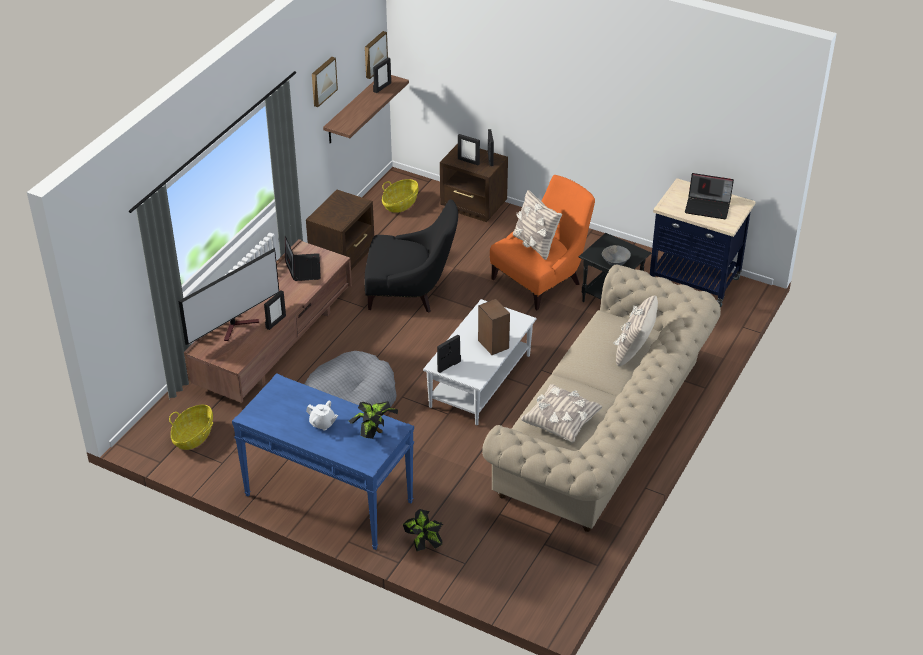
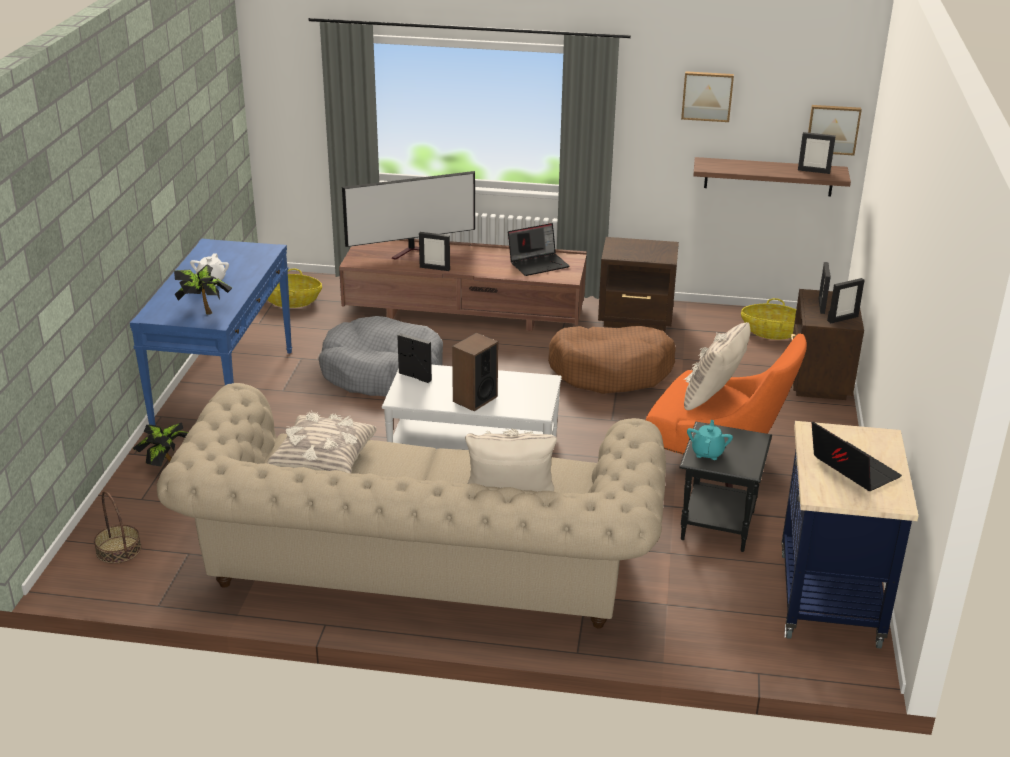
camera: 70 degrees right, 10 degrees down
(238, 326) = (415, 251): television -> television turned 45 degrees counterclockwise
(411, 291) = (611, 371): black armchair -> brown dog bed
(525, 581) = (118, 550): none -> basket
(616, 262) = (707, 453): grey bowl -> turquoise teapot
(708, 207) = (851, 469): laptop -> laptop turned 150 degrees clockwise

